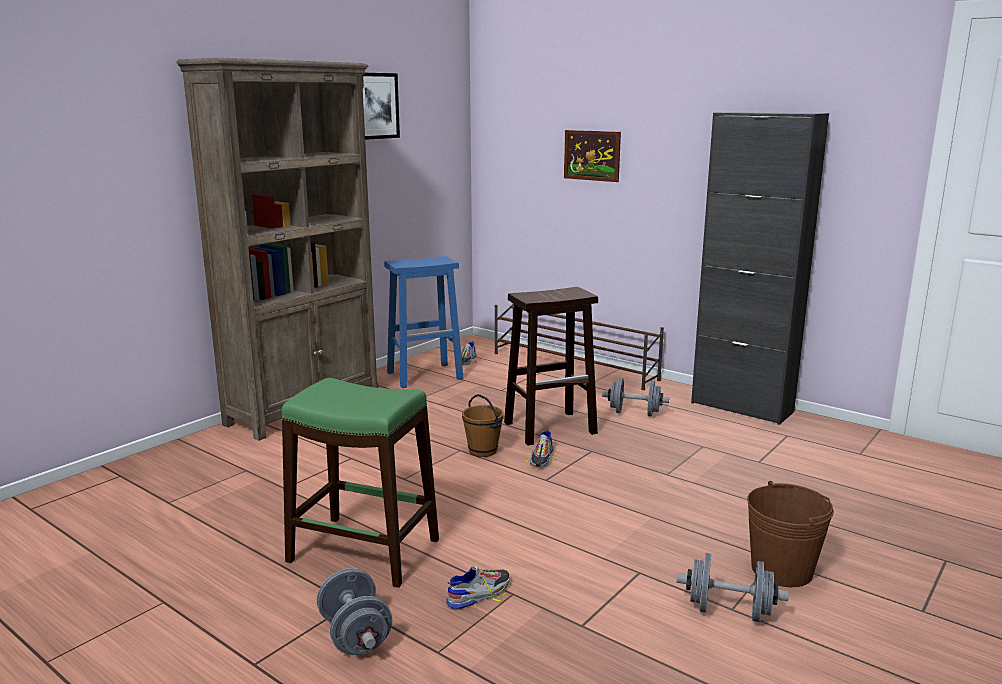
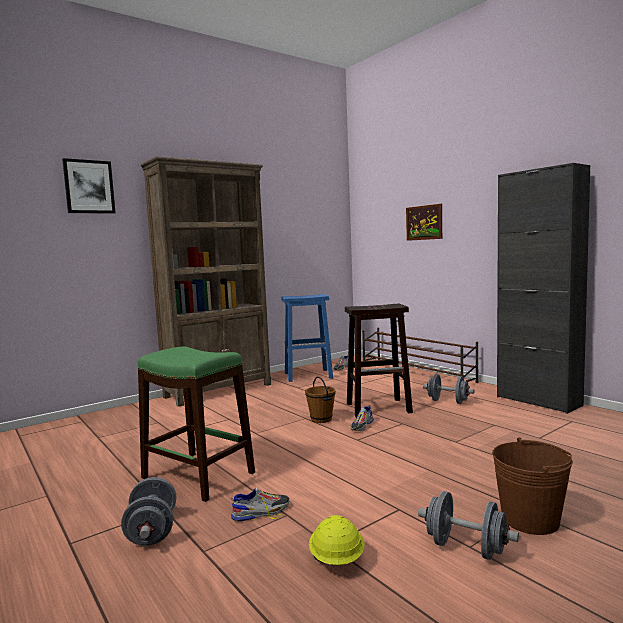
camera: 15 degrees right, 10 degrees down
(376, 106) = (279, 198): picture -> picture (89, 187)
(599, 642) = (336, 560): none -> yellow hard hat

